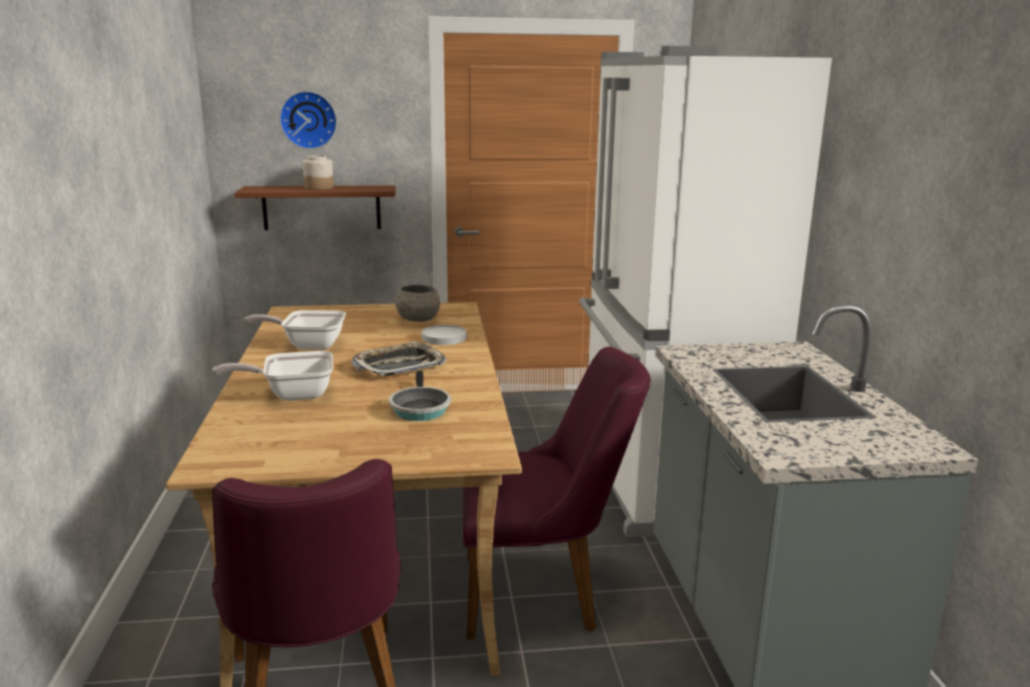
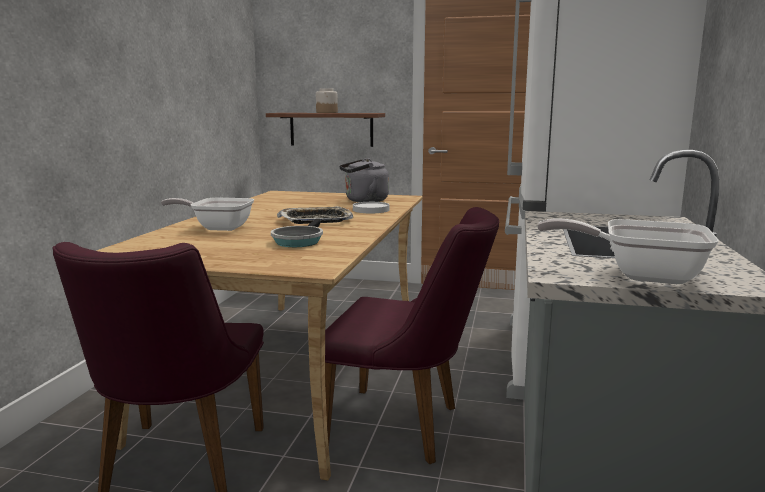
camera: 20 degrees right, 5 degrees down
(308, 345) = (266, 207): frying pan -> frying pan (639, 275)
(309, 120) = (325, 63): wall clock -> none
(417, 319) = (364, 201): grey bowl -> grey kettle

